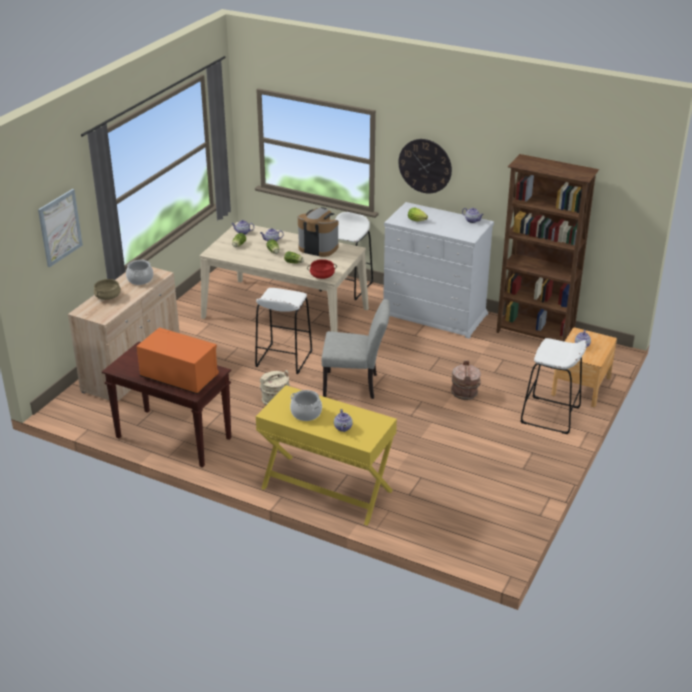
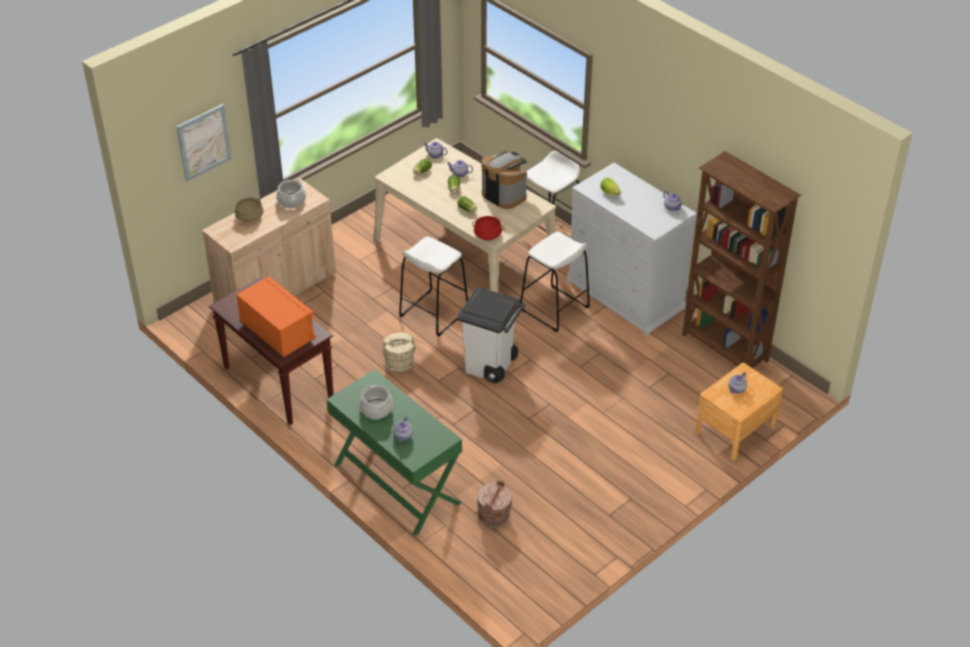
camera: 20 degrees right, 10 degrees up
(326, 489) = (396, 484): yellow console table -> green console table
(355, 385) = (491, 366): grey chair -> white trash can
(425, 166) = (636, 130): wall clock -> none
(465, 393) = (601, 405): brown bucket -> brown bucket (494, 516)
(550, 415) = (678, 458): white stool -> white stool (554, 308)

